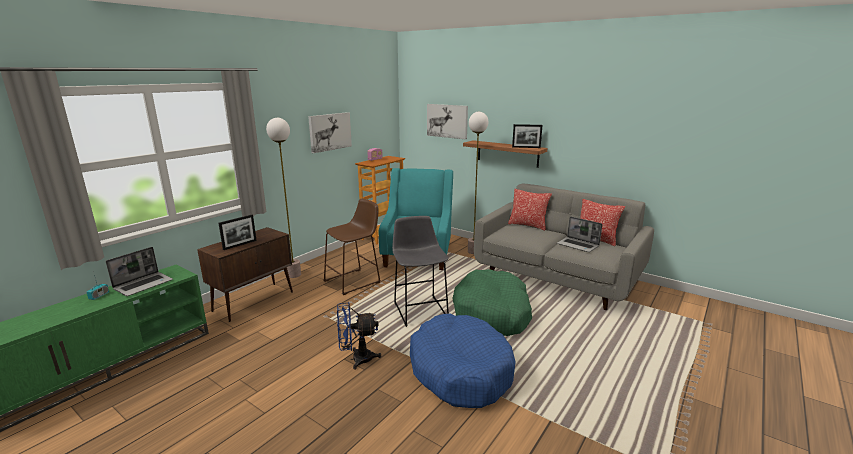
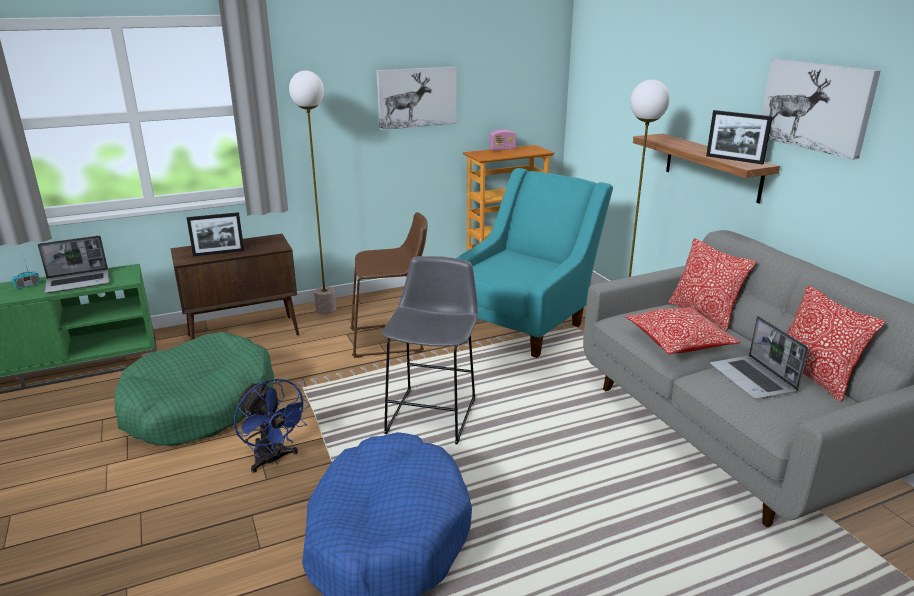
camera: 30 degrees right, 5 degrees up
(357, 359) = (273, 460): blue fan -> blue fan turned 150 degrees counterclockwise
(447, 121) = (630, 92): picture -> picture (816, 106)
(492, 313) = (537, 458): green dog bed -> green dog bed (199, 406)
(533, 238) = (678, 342): none -> pillow

